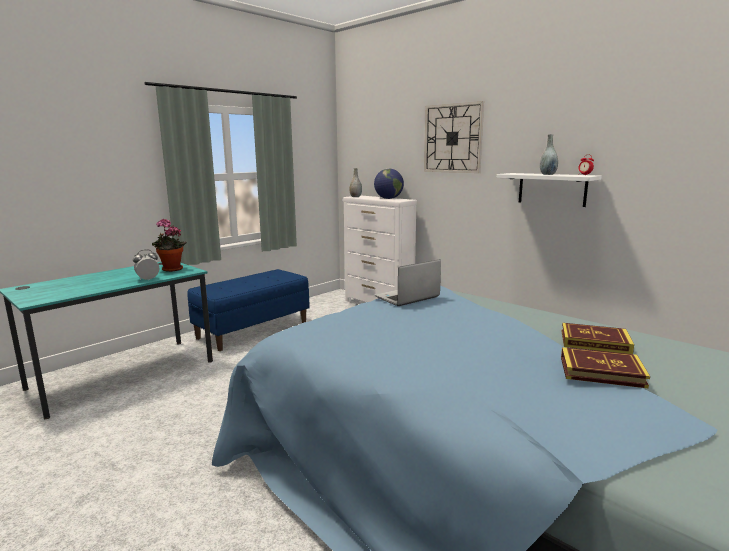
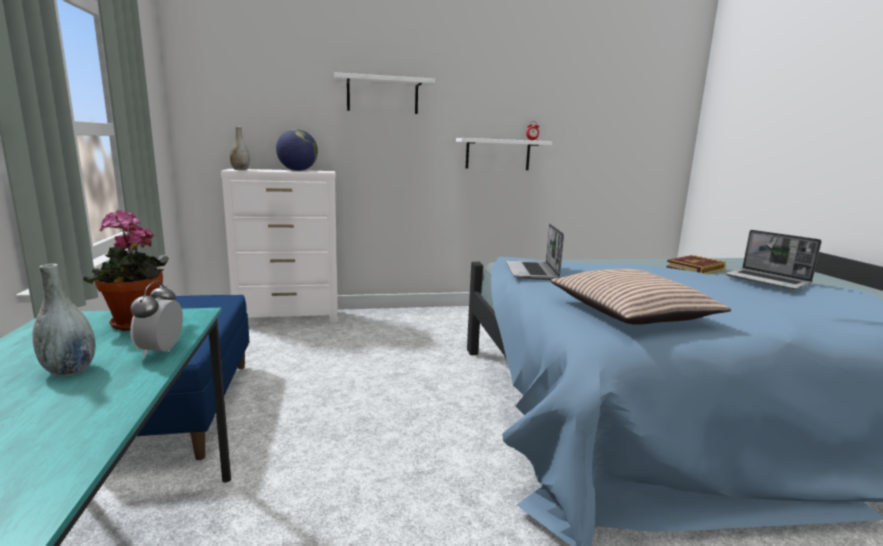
camera: 55 degrees left, 0 degrees up
(350, 335) = (631, 312): none -> pillow
(453, 138) = (382, 96): wall clock -> white shelf
(547, 174) = (506, 139): grey vase -> grey vase (69, 370)
(601, 372) = (768, 280): book -> laptop

